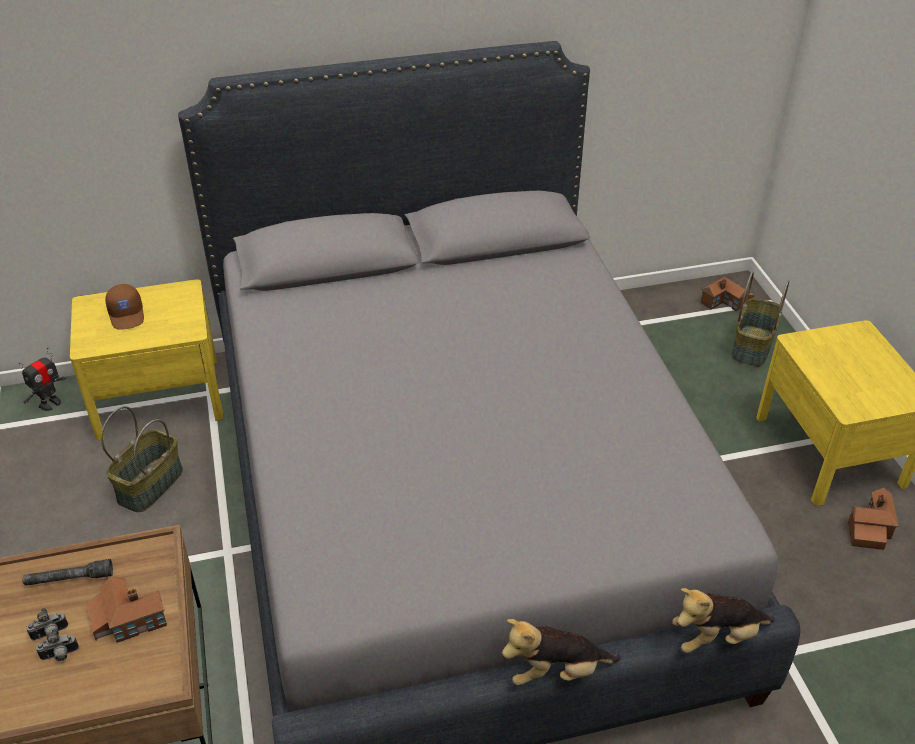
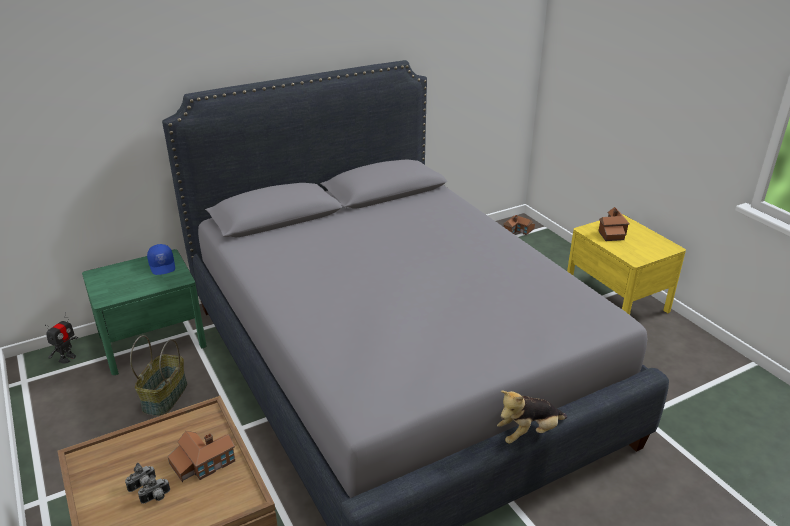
camera: 15 degrees left, 10 degrees down
(69, 579) = (145, 446): grey flashlight -> none
(127, 315) = (129, 276): brown cap -> none
(158, 397) = (152, 341): yellow nightstand -> green nightstand
(174, 305) = (163, 266): none -> blue cap
(716, 637) = (620, 393): plush toy -> none
(753, 347) = (545, 252): basket -> none
(869, 527) = (659, 337): toy house -> toy house (611, 232)

